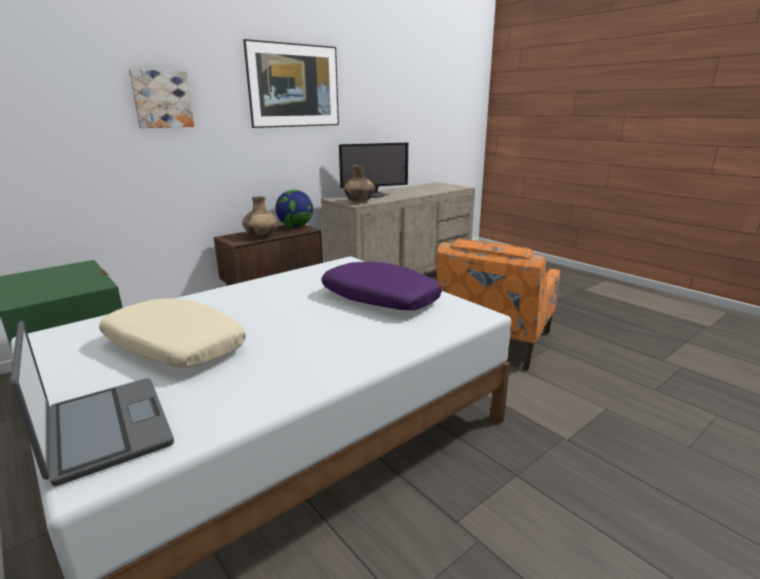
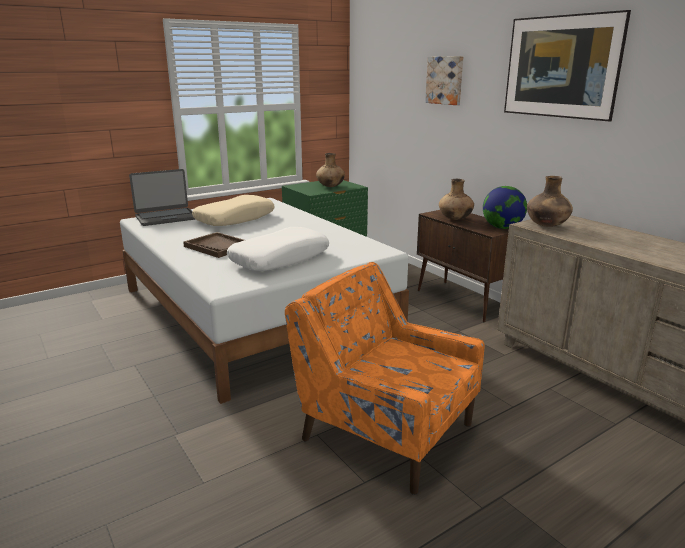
camera: 95 degrees right, 0 degrees up
(62, 278) = (330, 186): none -> brown vase
(333, 338) = (218, 246): none -> brown tray
(374, 195) = (607, 233): monitor -> none
(379, 298) = (280, 259): purple pillow -> white pillow

